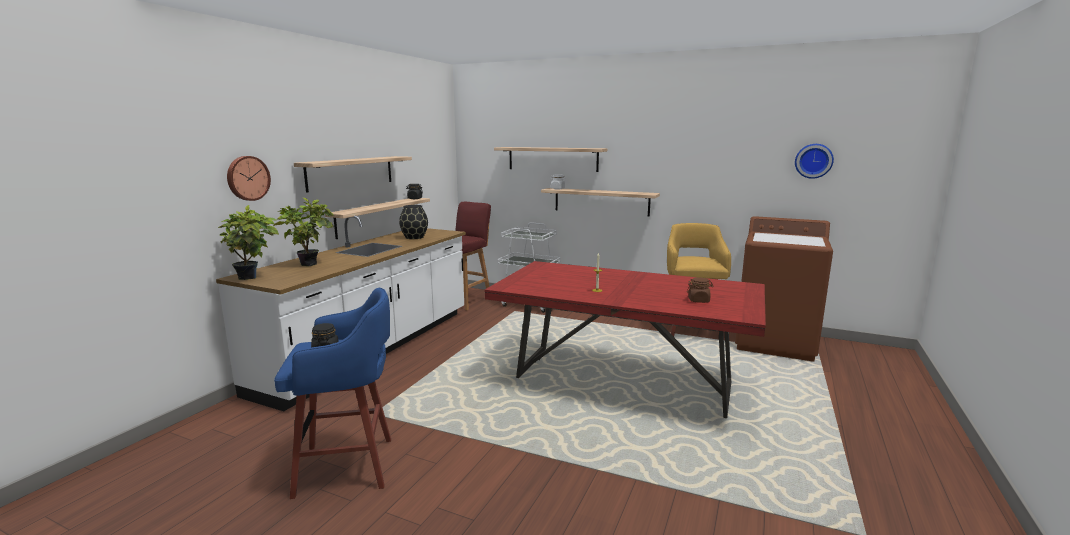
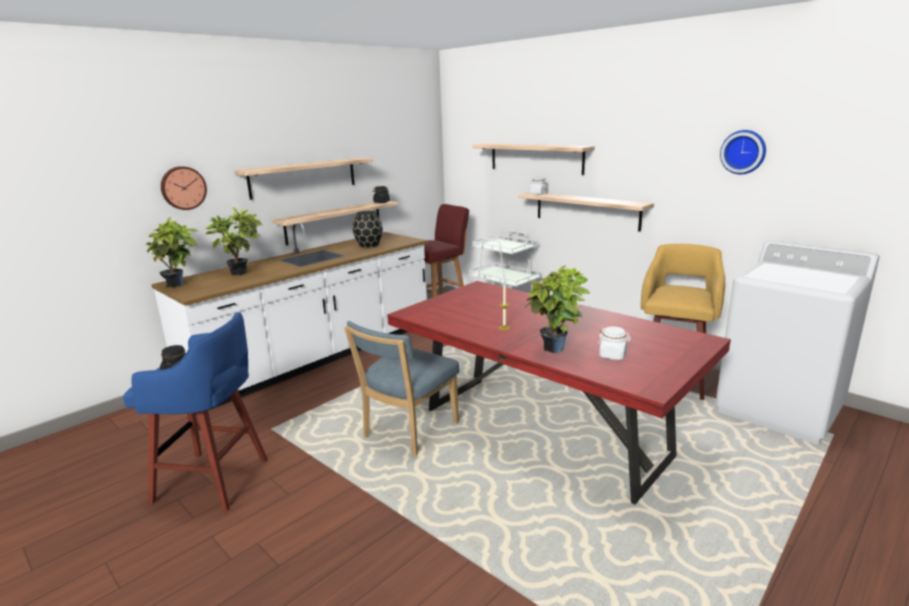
camera: 20 degrees right, 5 degrees up
(510, 396) = (408, 431): none -> blue chair
(655, 302) = (556, 352): none -> potted plant
(699, 300) = (613, 355): brown jar -> white jar
(775, 343) = (779, 409): brown washing machine -> white washing machine
(813, 161) = (863, 167): wall clock -> wall clock (743, 152)

